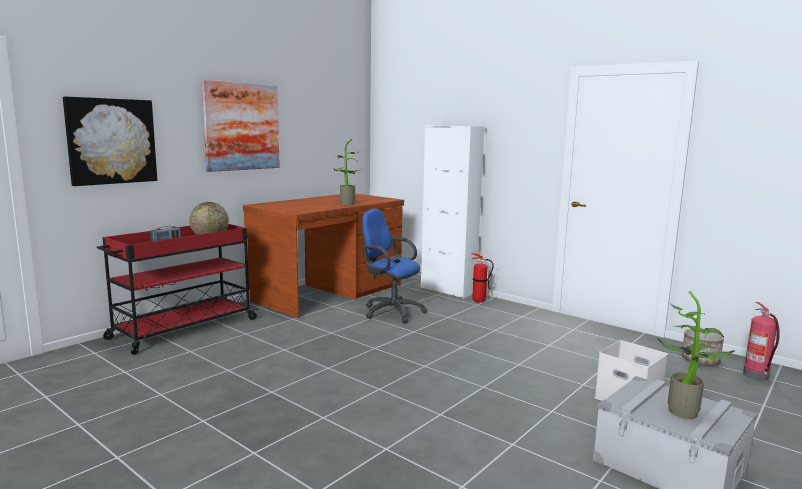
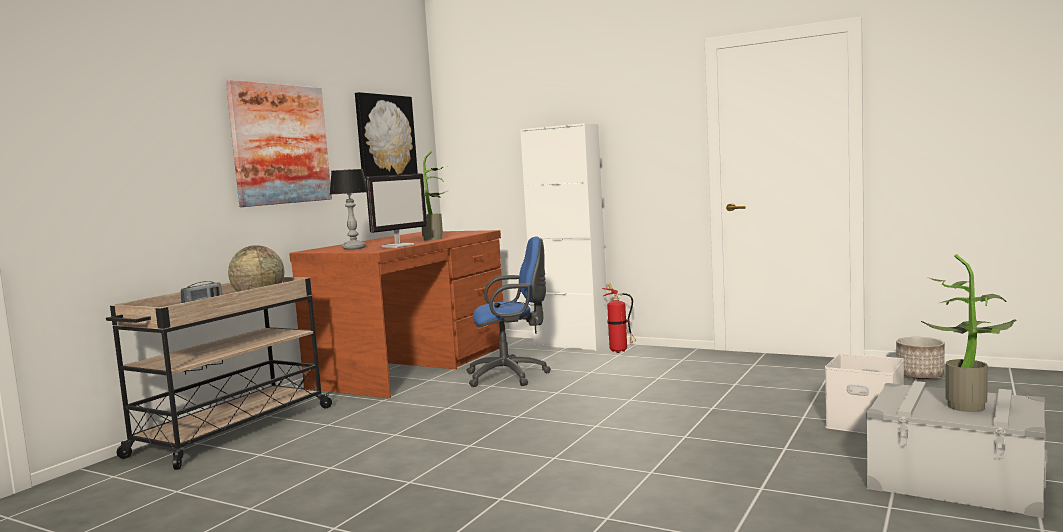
camera: 10 degrees left, 5 degrees down
(111, 141) = (113, 167): picture -> picture (385, 136)
(182, 329) = (231, 431): red cart -> beige cart
(286, 207) = (354, 248): none -> table lamp
(316, 209) = (398, 246): none -> monitor
(390, 312) = (511, 376): blue office chair -> blue office chair turned 150 degrees clockwise
(757, 376) = (991, 382): fire extinguisher -> none

